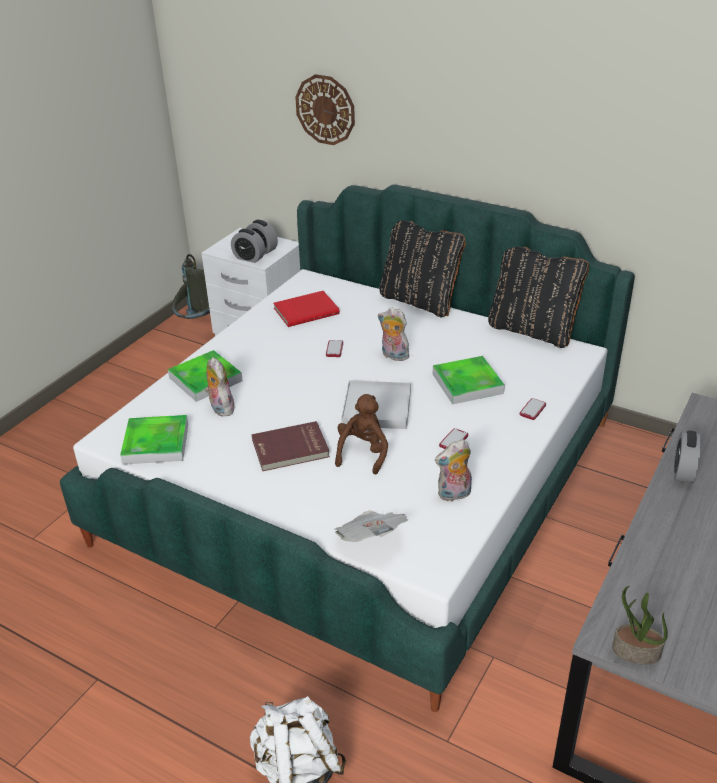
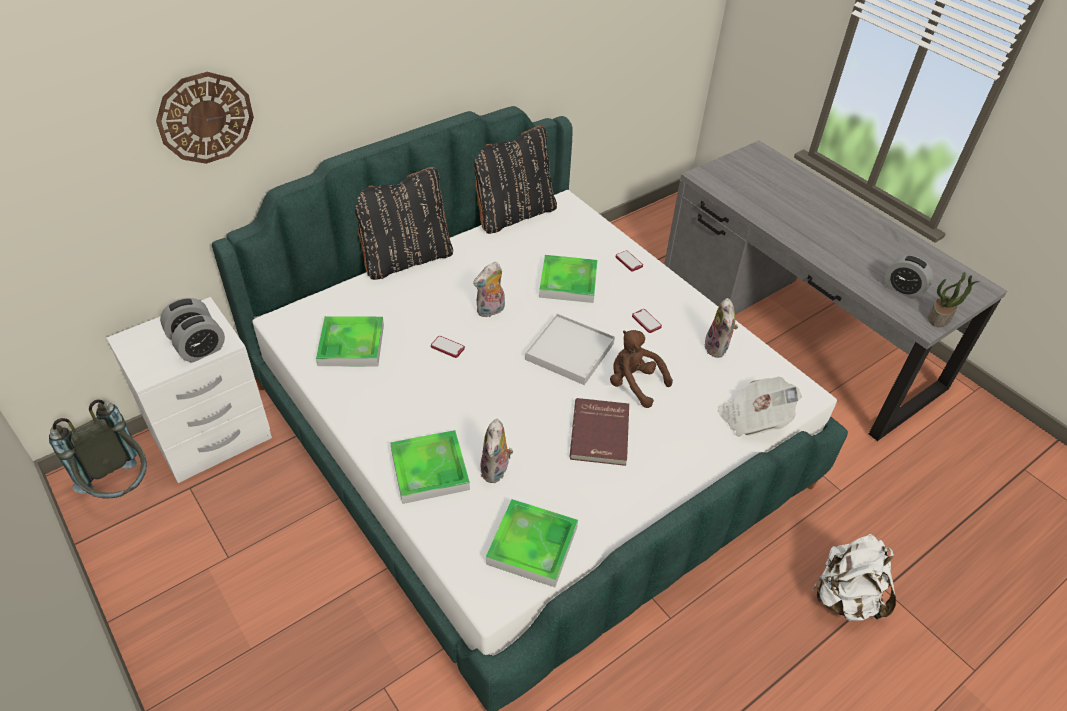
camera: 70 degrees left, 10 degrees up
(220, 408) = (496, 471): plush toy -> plush toy turned 75 degrees counterclockwise
(306, 310) = (351, 345): red book -> tray
(683, 472) = (771, 219): alarm clock -> alarm clock (902, 290)

